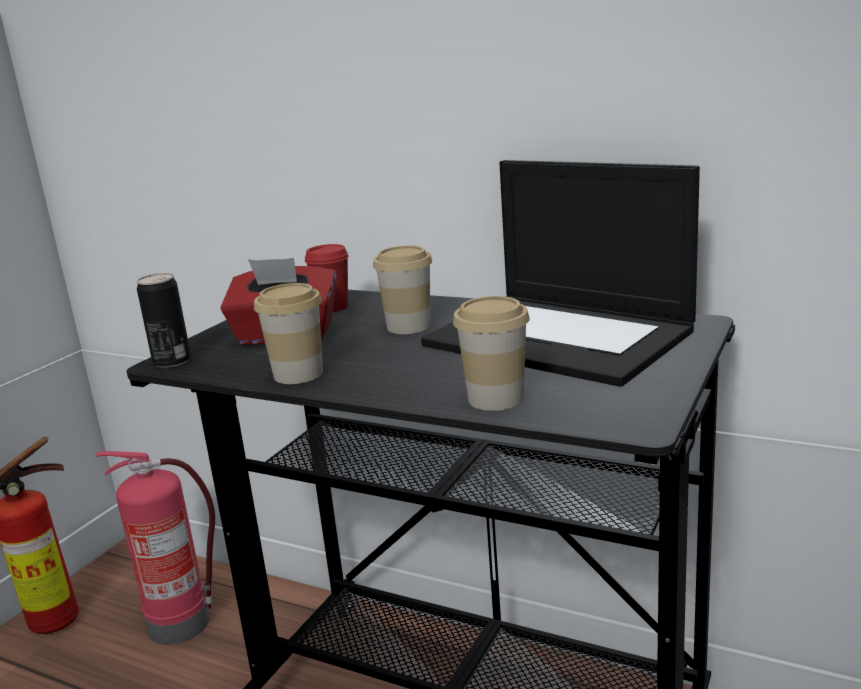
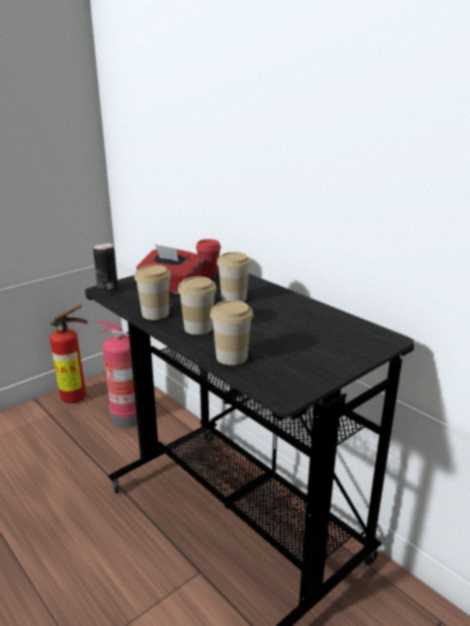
camera: 20 degrees right, 5 degrees up
(395, 376) = (198, 328): none -> cup
(562, 337) = (304, 328): laptop -> none

